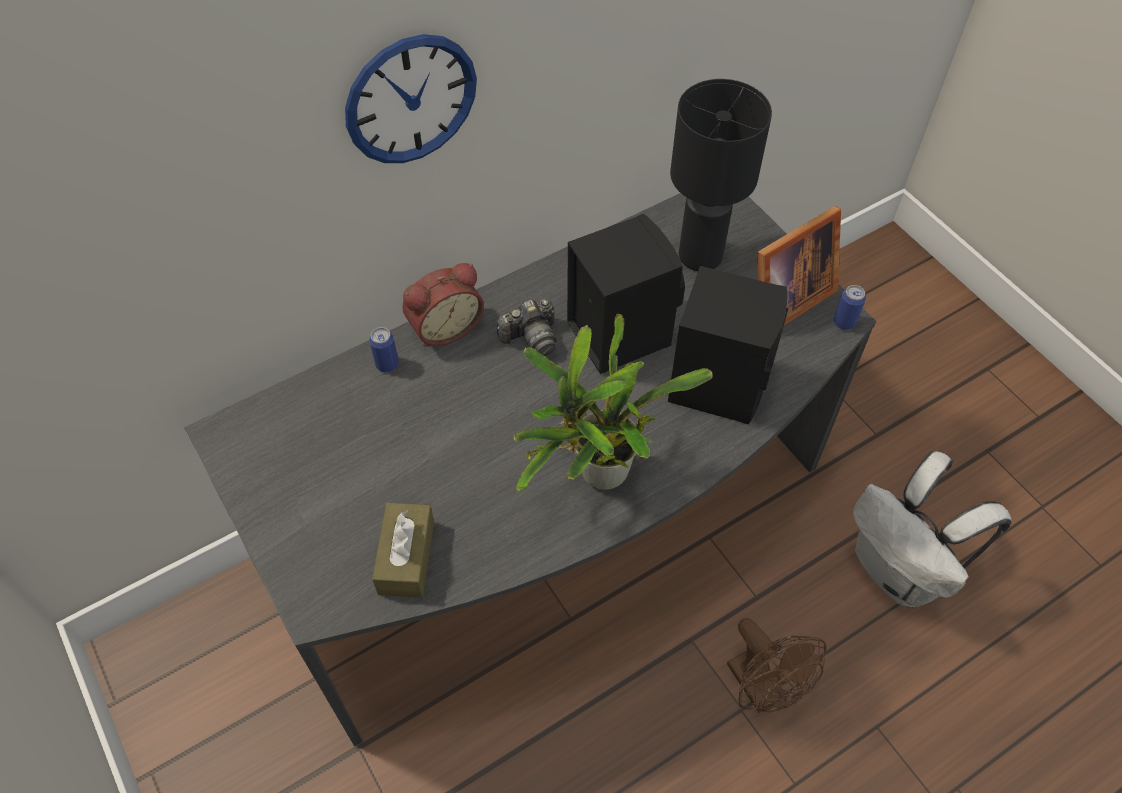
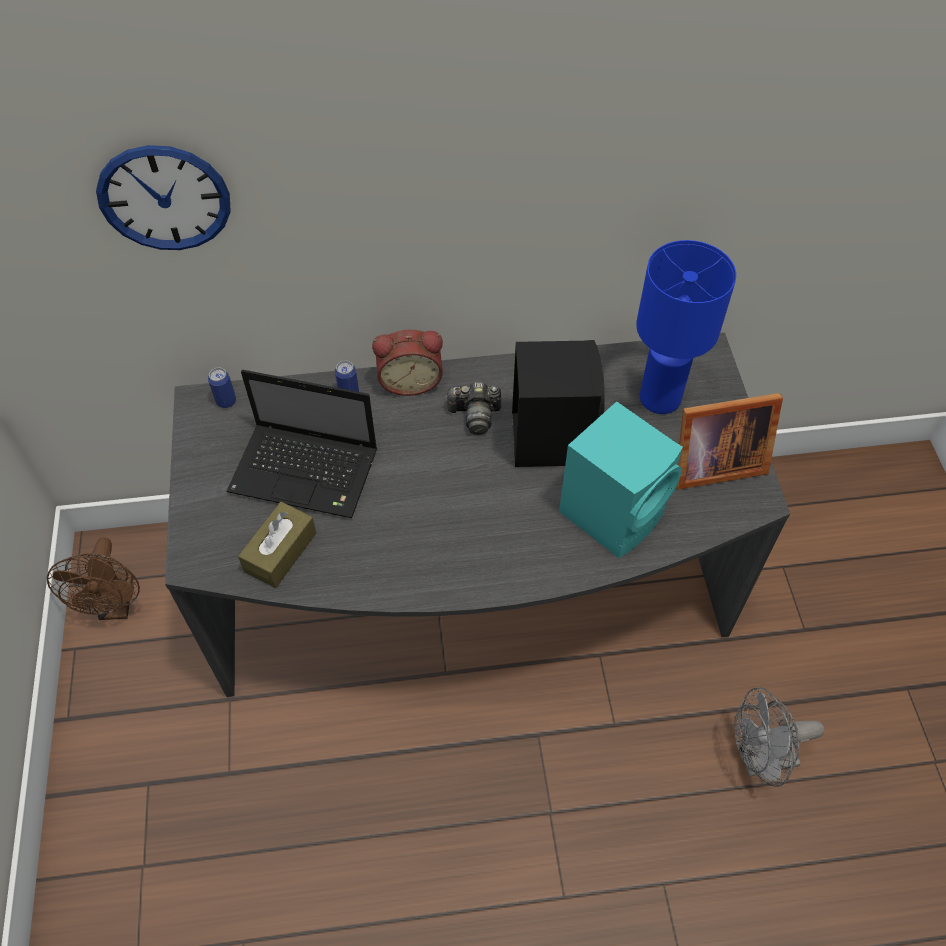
camera: 25 degrees right, 0 degrees up
(388, 461) = (307, 472): none -> laptop
(411, 100) = (410, 178): wall clock -> wall clock (164, 198)
(596, 474) = (465, 548): potted plant -> none
(700, 257) = (659, 399): black table lamp -> blue table lamp
(719, 381) = (614, 512): black speaker -> turquoise speaker
(762, 689) = (577, 804): brown fan -> brown fan (116, 606)
(844, 322) = (758, 504): can -> can (226, 401)
(899, 572) = (759, 760): white backpack -> grey fan

